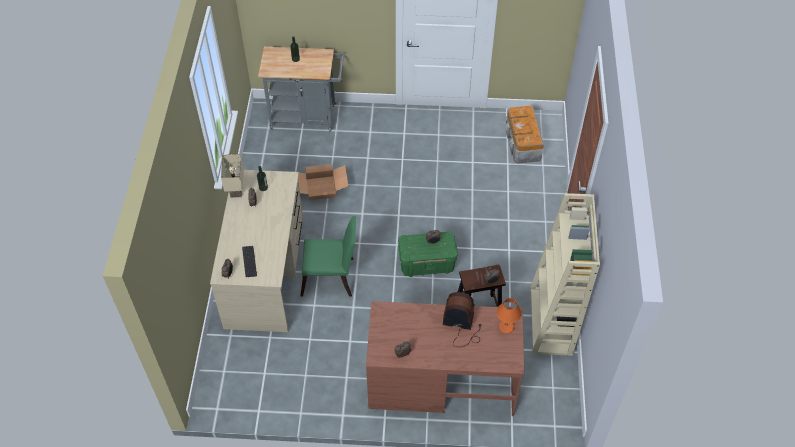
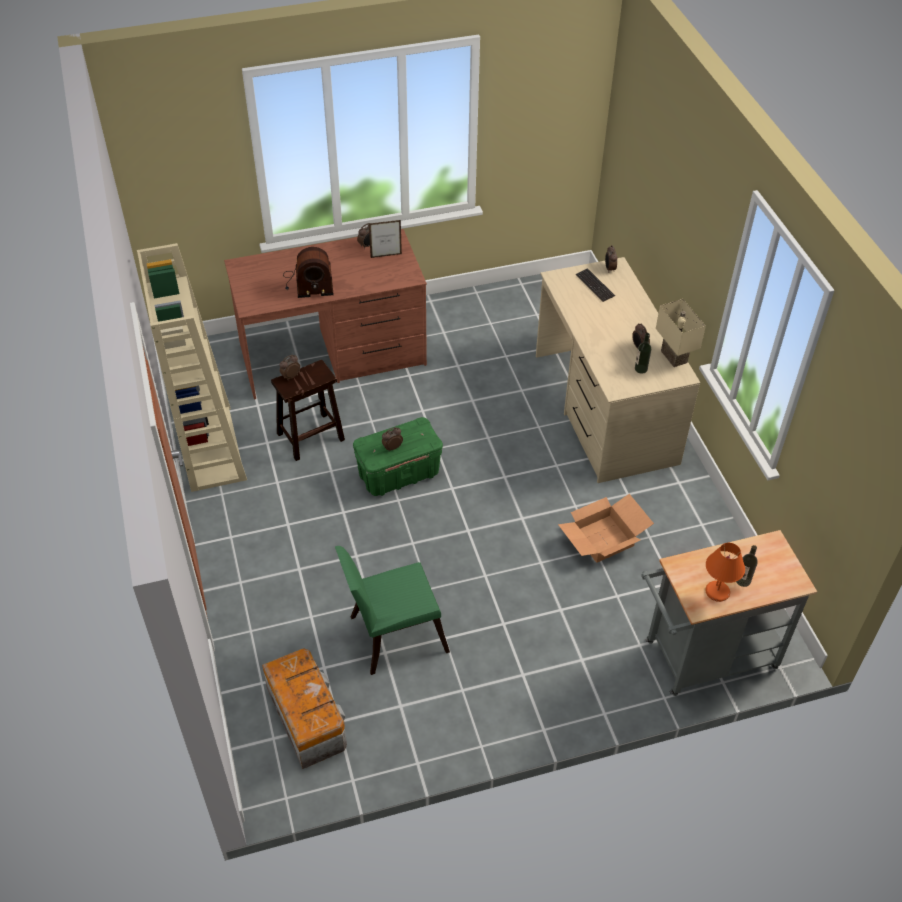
camera: 160 degrees right, 5 degrees down
(331, 278) = (517, 424): green chair -> green chair (392, 635)
(391, 338) = (386, 256): none -> picture frame
(506, 326) = (254, 295): orange table lamp -> orange table lamp (717, 592)

